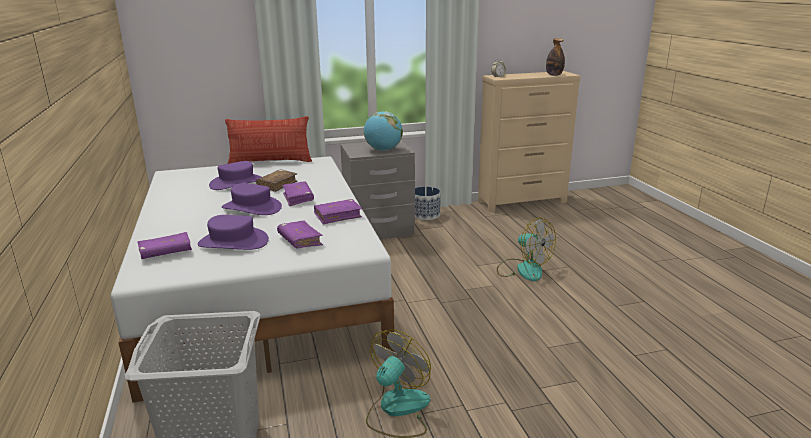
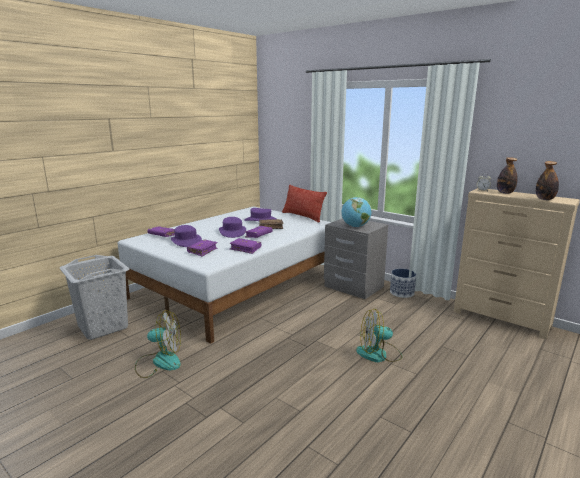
camera: 55 degrees right, 5 degrees down
(517, 75) = (505, 193): none -> bottle
(523, 269) = (379, 354): fan -> fan turned 75 degrees clockwise

